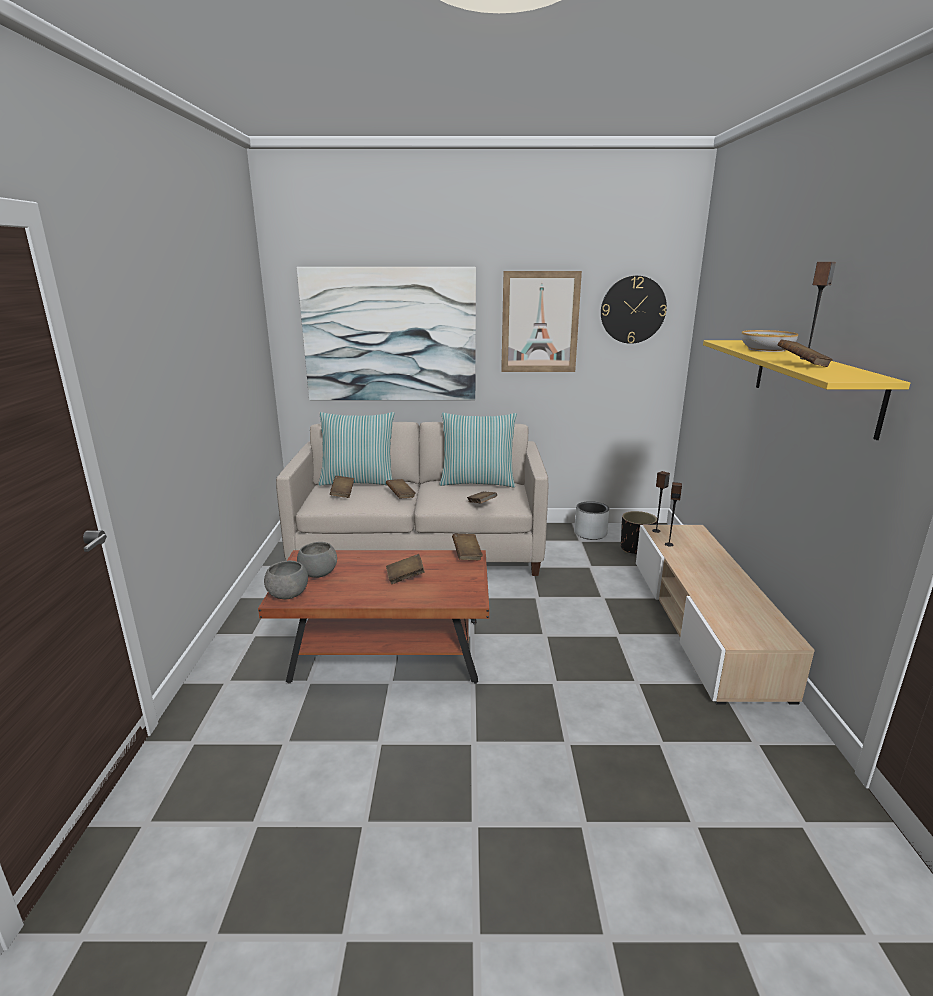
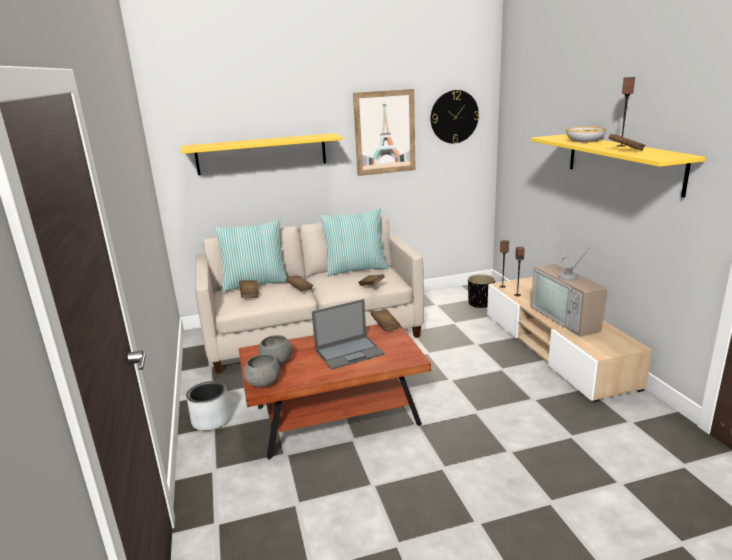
camera: 15 degrees left, 0 degrees up
(389, 335) = (262, 154): picture -> yellow shelf
(405, 577) = (350, 352): brown book -> laptop
(590, 534) = (440, 298): grey planter -> grey planter (211, 420)
(720, 585) = (569, 318): none -> television

